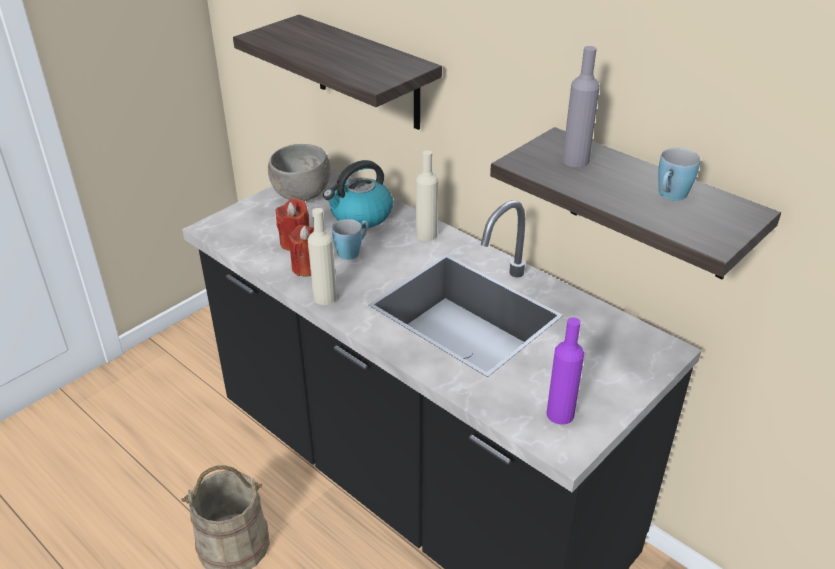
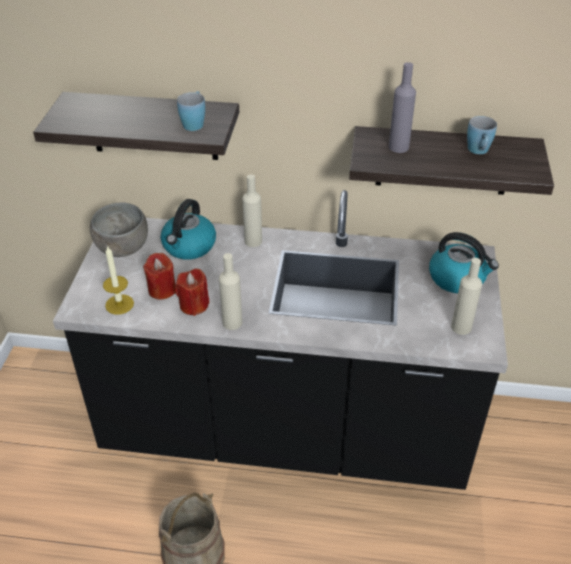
camera: 35 degrees left, 5 degrees up
(247, 239) = (119, 304): none -> candle
(352, 251) = (213, 277): blue mug -> blue mug (194, 122)
(560, 414) = (461, 327): purple bottle -> beige bottle
(613, 363) = (457, 278): none -> kettle

